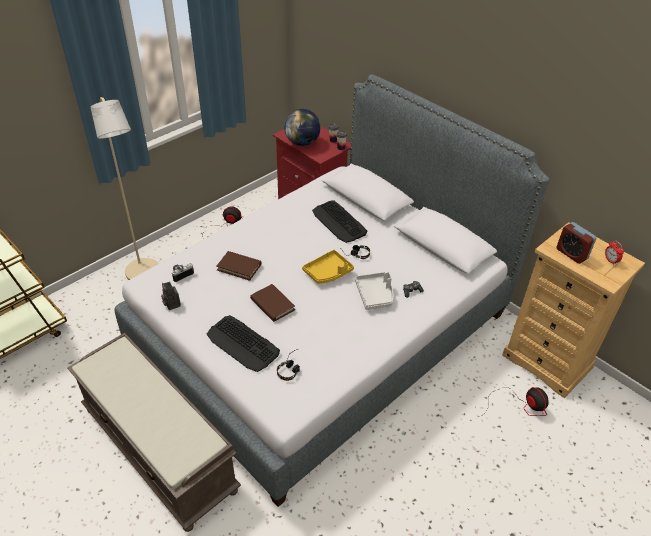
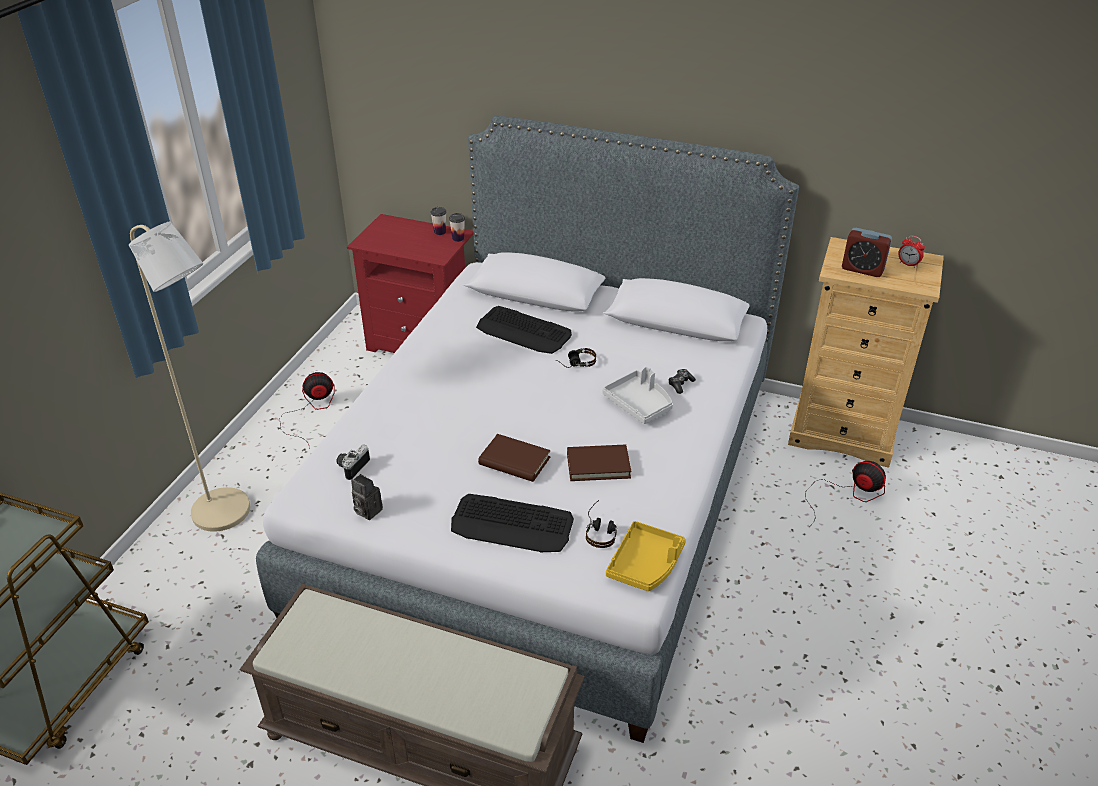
camera: 25 degrees left, 5 degrees down
(239, 267) = (431, 429): brown book -> brown book (598, 465)
(302, 142) = (399, 246): globe -> none
(328, 272) = (558, 397): yellow tray -> yellow tray (645, 564)

